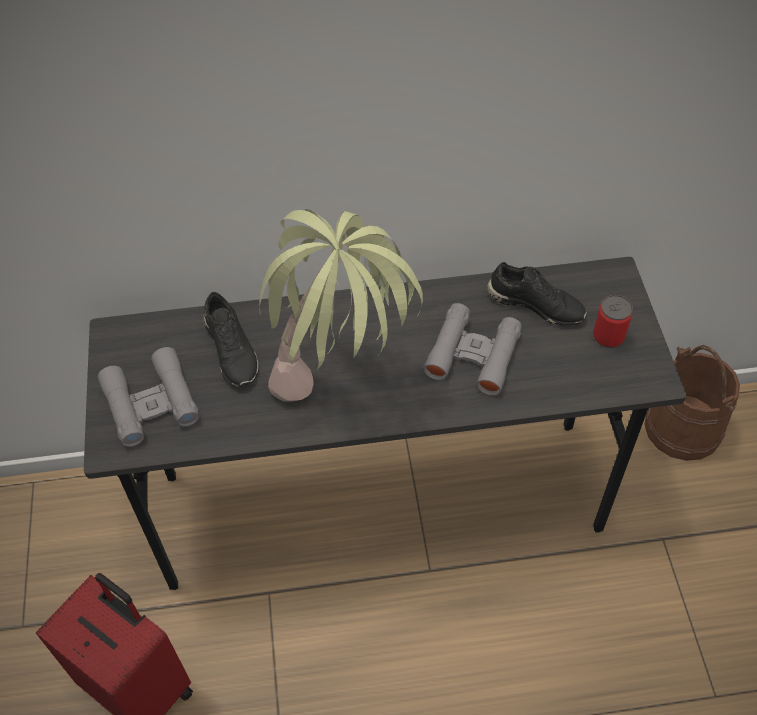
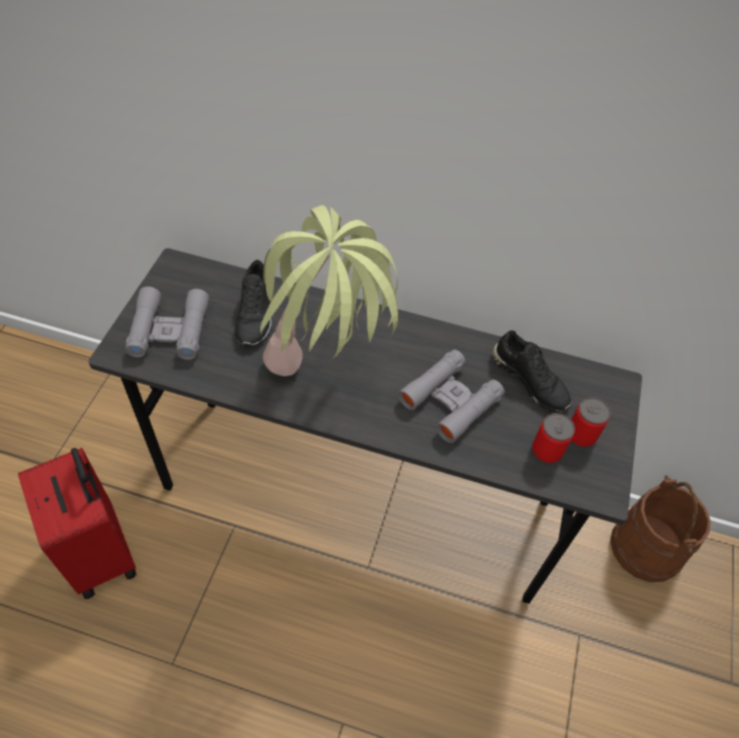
camera: 20 degrees right, 0 degrees up
(586, 364) = (546, 451): none -> can

